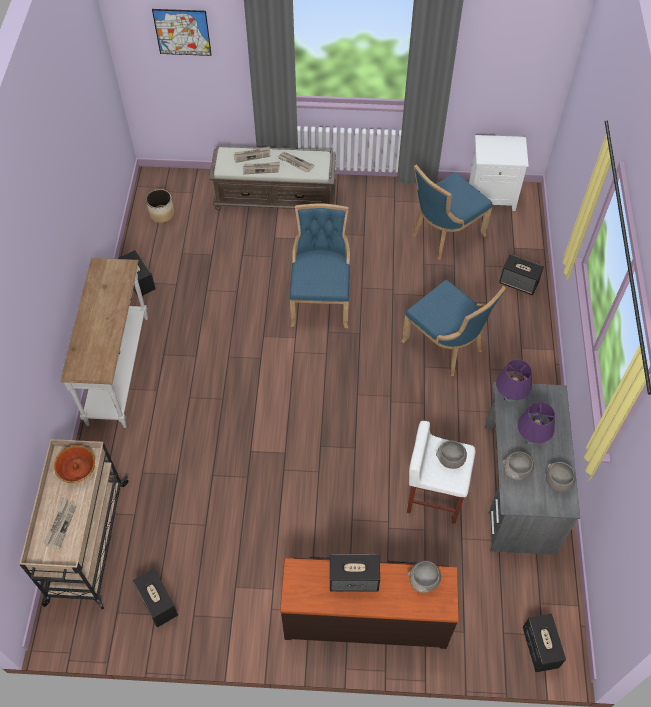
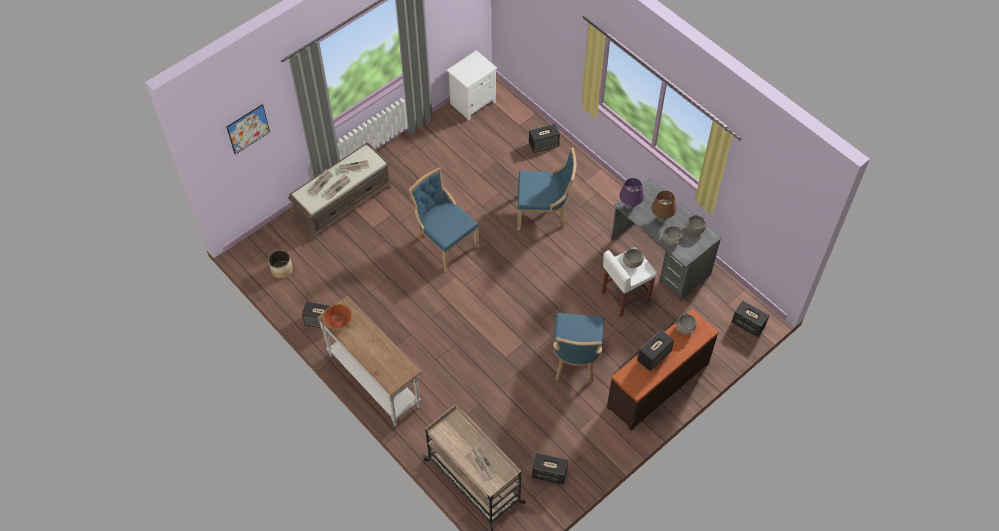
camera: 45 degrees left, 0 degrees up
(77, 469) = (455, 431): bowl -> bowl (338, 320)
(444, 235) = (472, 147): blue chair -> blue chair (575, 360)
(531, 439) = (662, 219): purple table lamp -> brown table lamp

